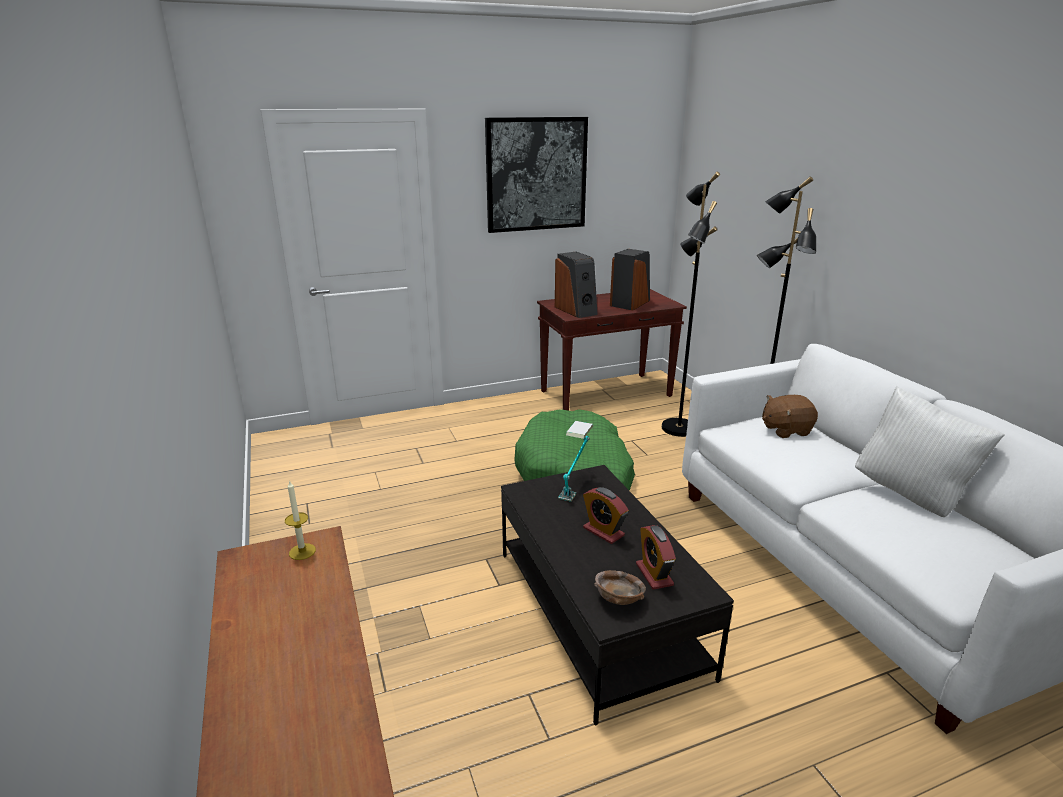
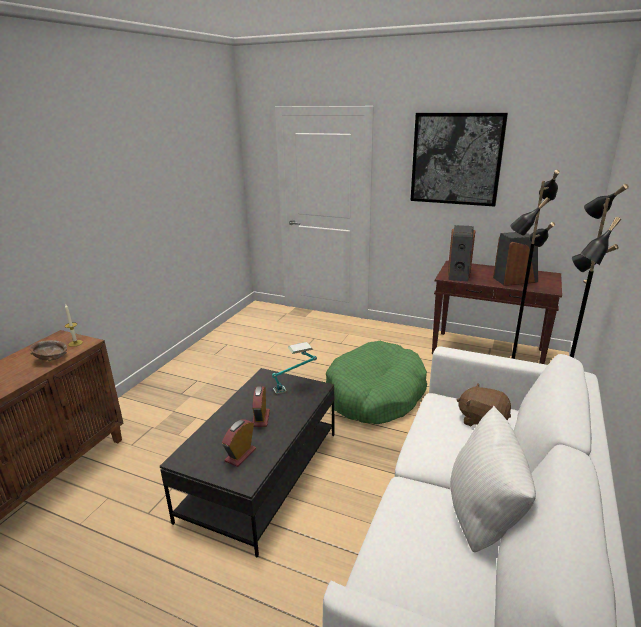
camera: 45 degrees right, 0 degrees up
(618, 599) = (202, 454): brown bowl -> brown bowl (51, 358)

